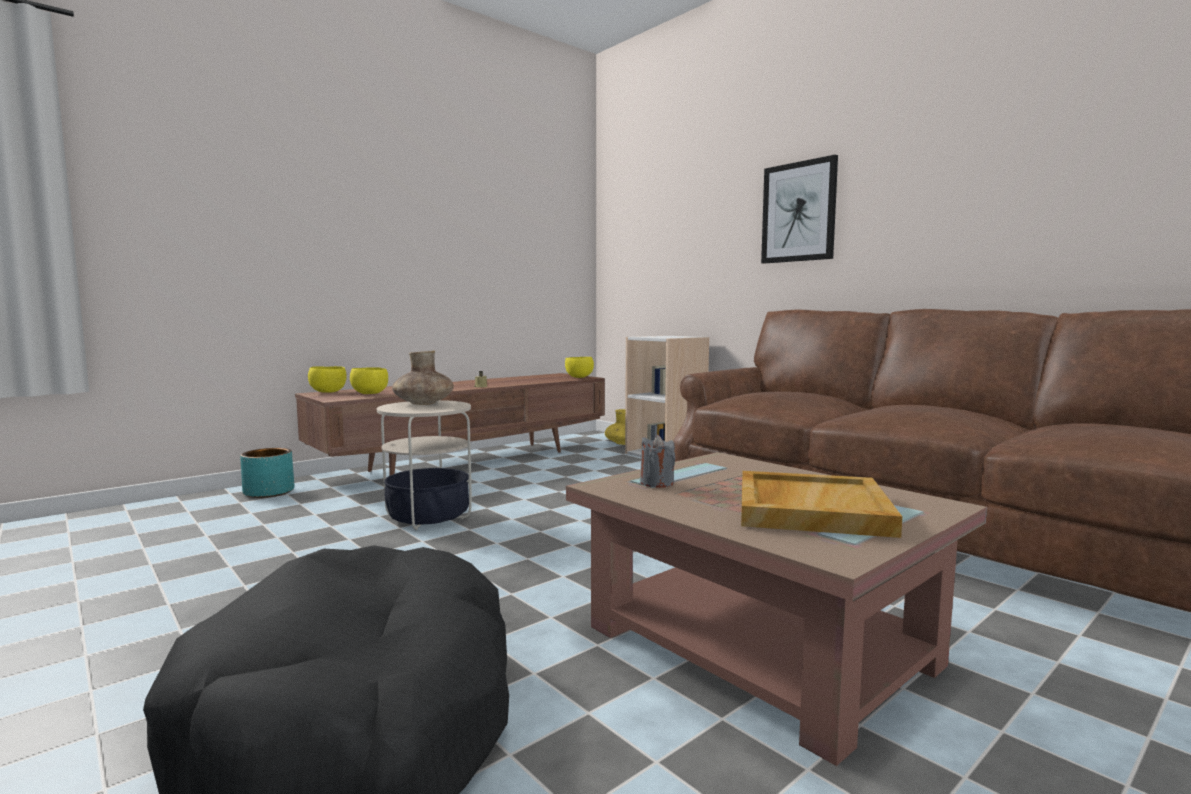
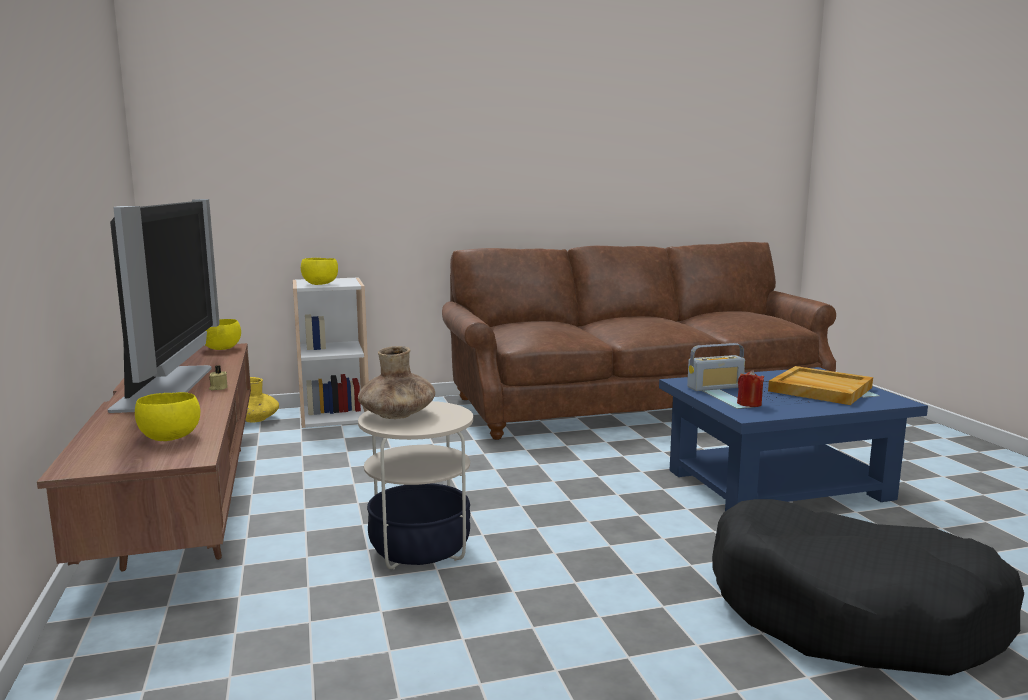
camera: 65 degrees left, 5 degrees up
(269, 492) = (116, 662): turquoise planter -> none
(328, 392) = (85, 460): yellow bowl -> yellow bowl (319, 284)
(473, 383) = (169, 387): none -> television
(657, 483) = (749, 404): grey candle -> red candle
(716, 468) = (715, 387): none -> radio
(760, 645) = (778, 484): brown coffee table -> blue coffee table
(798, 212) = (454, 153): picture -> none

